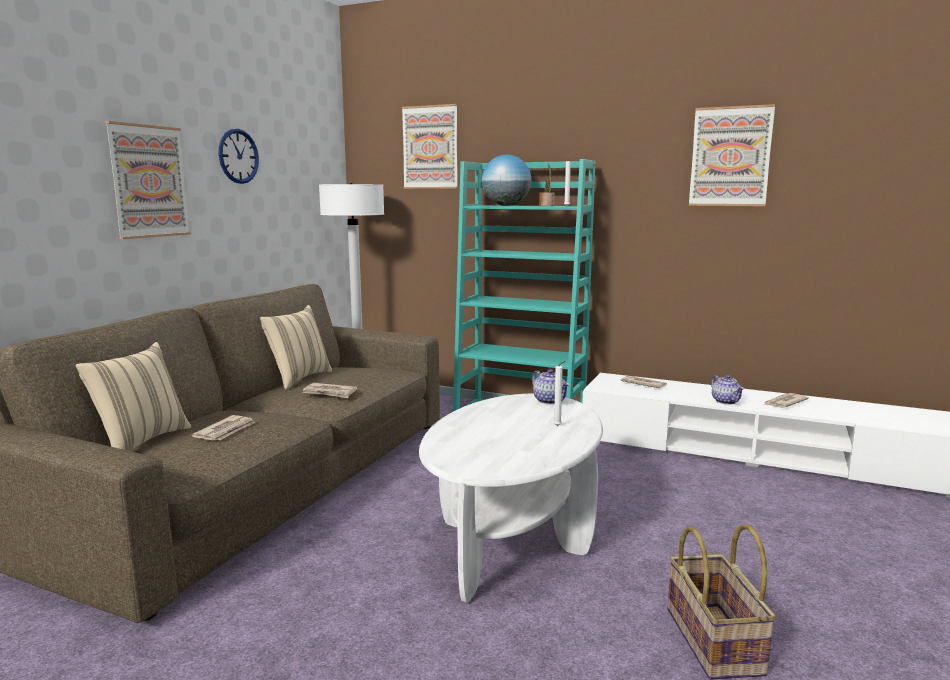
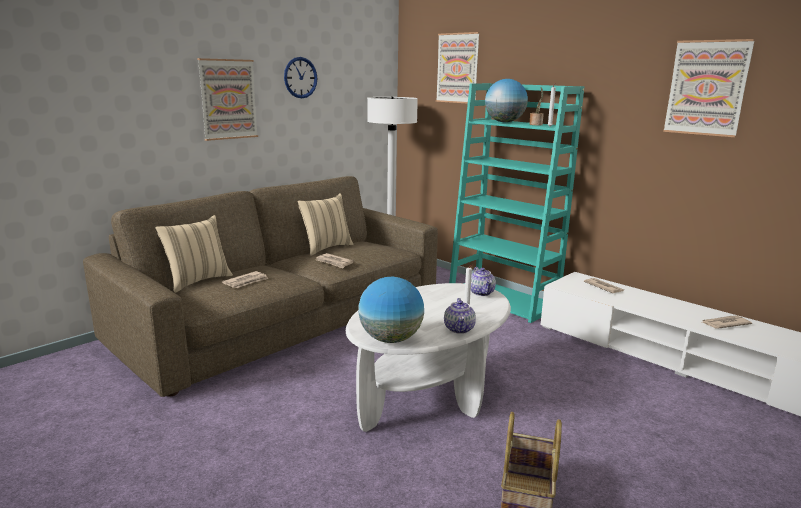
camera: 20 degrees right, 5 degrees up
(497, 467) = (390, 339): none -> globe
(726, 401) = (666, 314): teapot -> teapot (459, 329)

